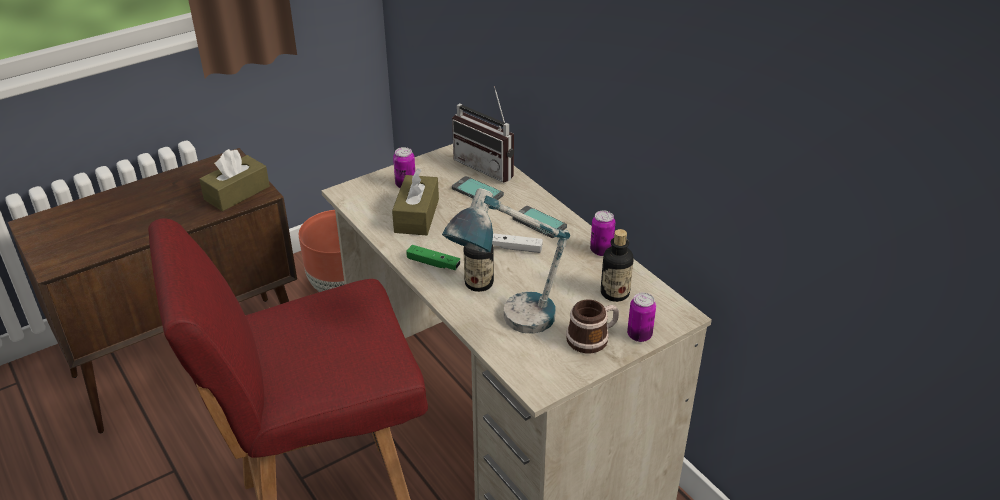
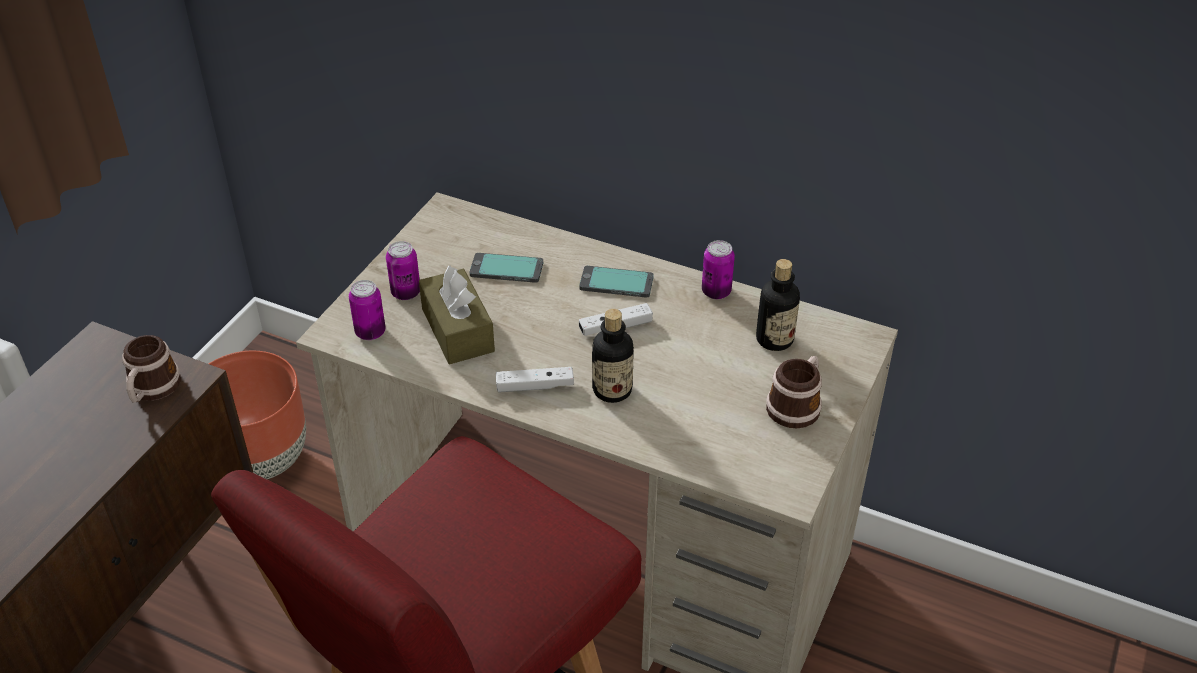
camera: 30 degrees left, 5 degrees up
(237, 193) = (151, 390): brown tissue box -> mug
(433, 263) = (535, 386): green game controller -> white game controller
(489, 166) = (491, 229): radio -> none
(508, 323) = (689, 426): table lamp -> none
(639, 335) = (842, 380): can -> can (370, 332)

